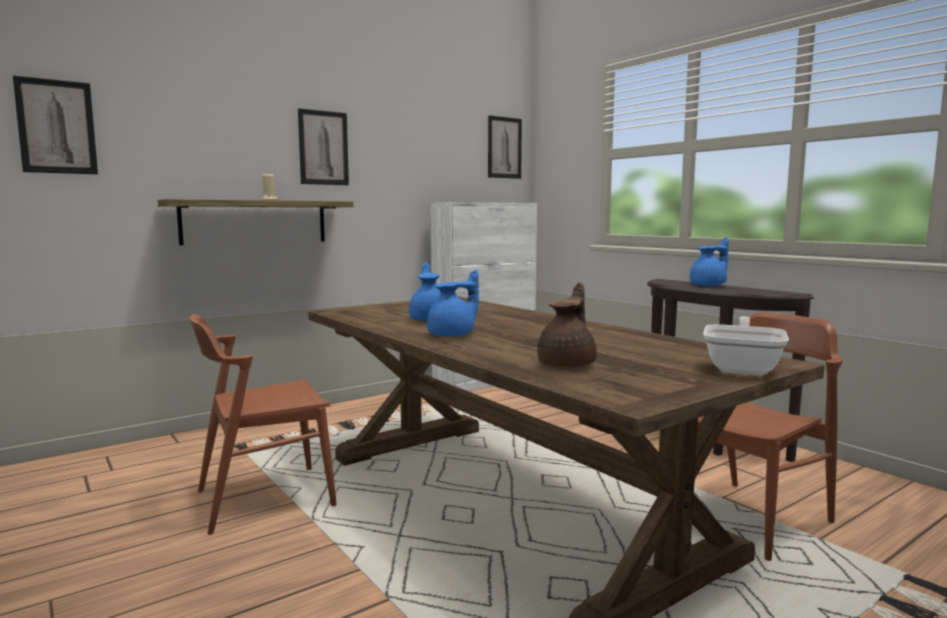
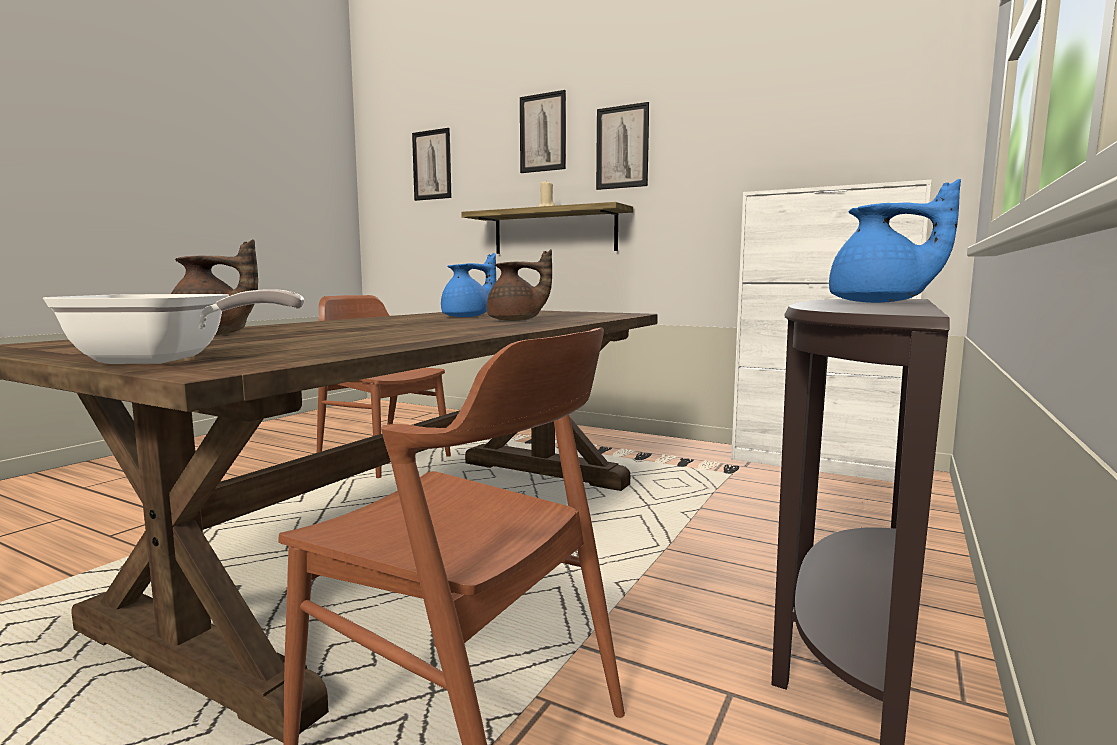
camera: 65 degrees right, 0 degrees up
(453, 335) = (381, 321): blue teapot -> none
(495, 316) = (516, 320): none -> brown teapot
(504, 147) = (917, 95): picture -> picture (543, 133)

